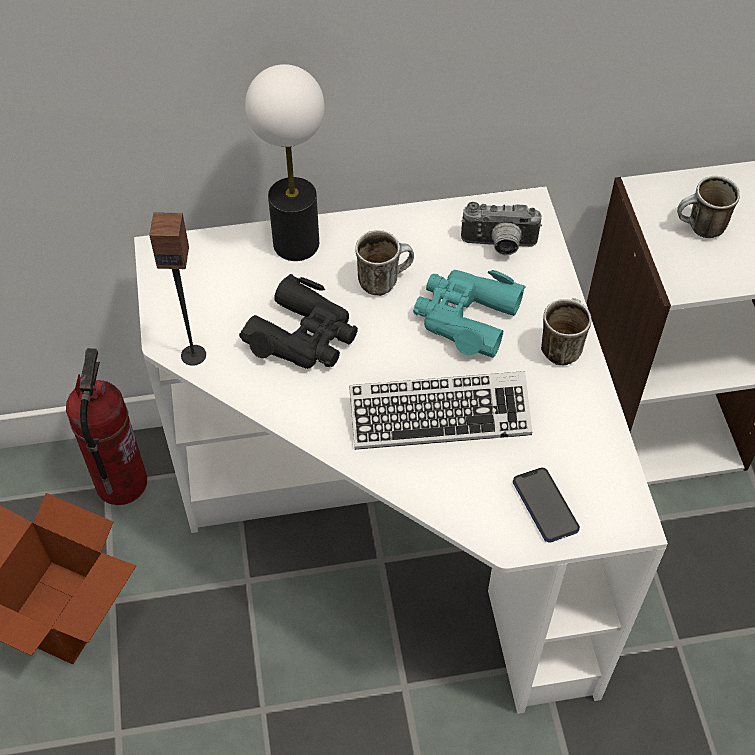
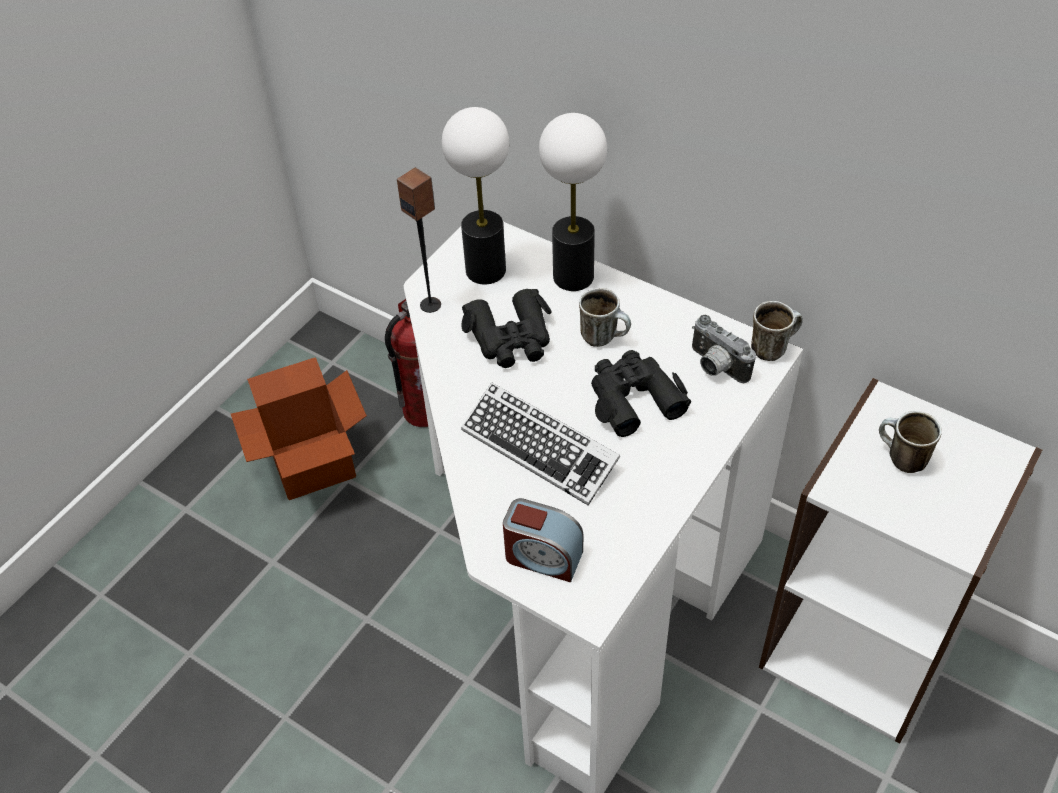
camera: 45 degrees right, 5 degrees down
(209, 289) = (485, 271): none -> table lamp
(465, 317) = (633, 398): turquoise binoculars -> black binoculars
(545, 506) = (543, 556): phone -> alarm clock
(560, 346) = (680, 463): mug -> mug (772, 347)

